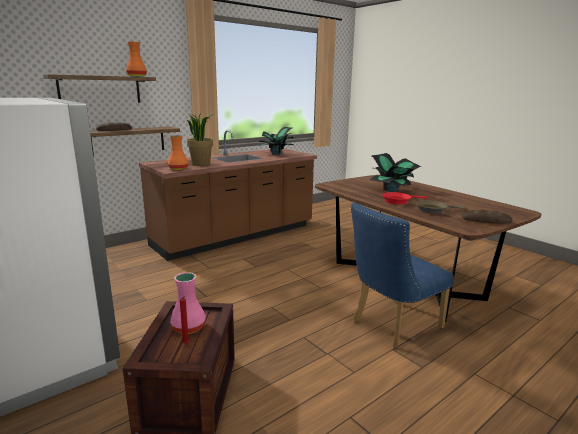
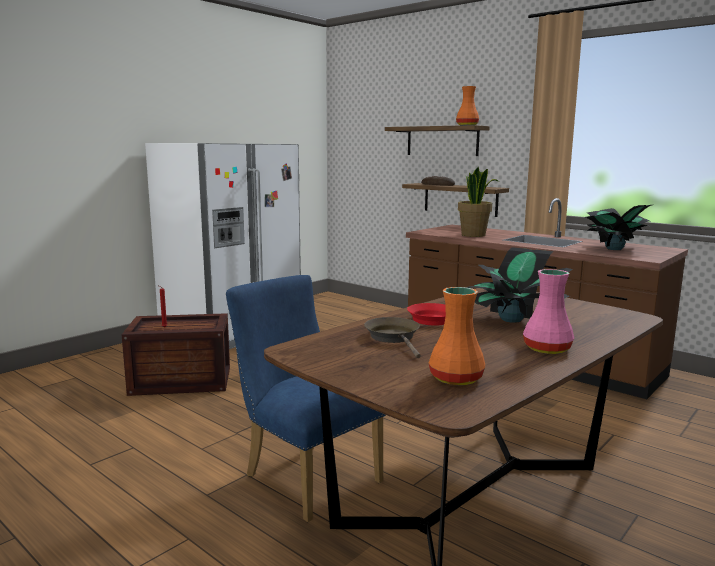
camera: 80 degrees right, 5 degrees down
(178, 169) = (435, 232): orange vase -> orange vase (457, 378)
(188, 328) = (187, 325): pink vase -> pink vase (546, 349)
(486, 220) = (350, 367): bread -> none

